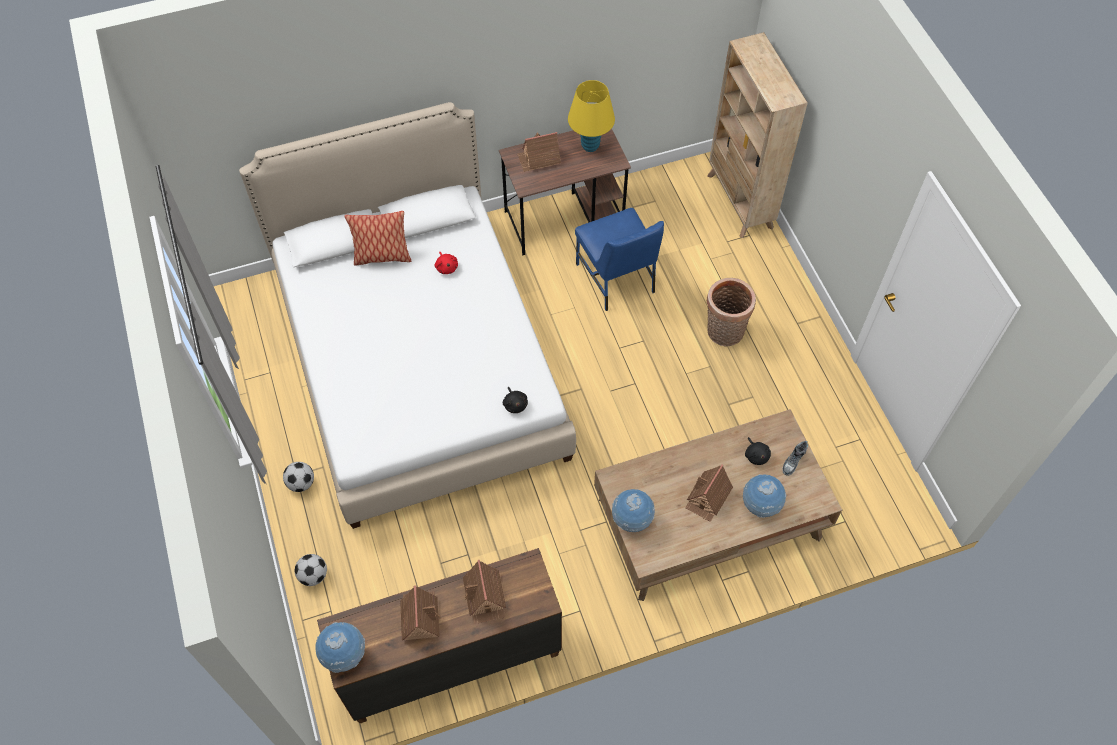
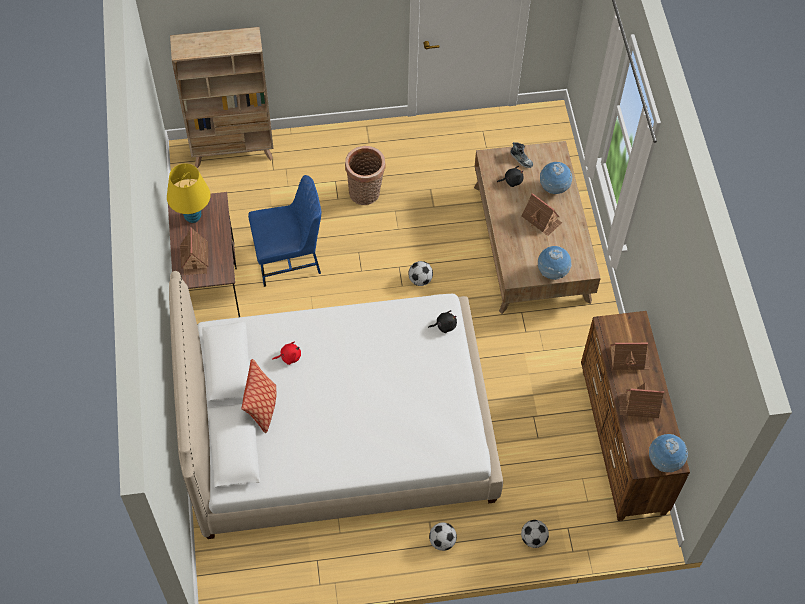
camera: 80 degrees left, 0 degrees up
(623, 407) = (420, 280): none -> football

